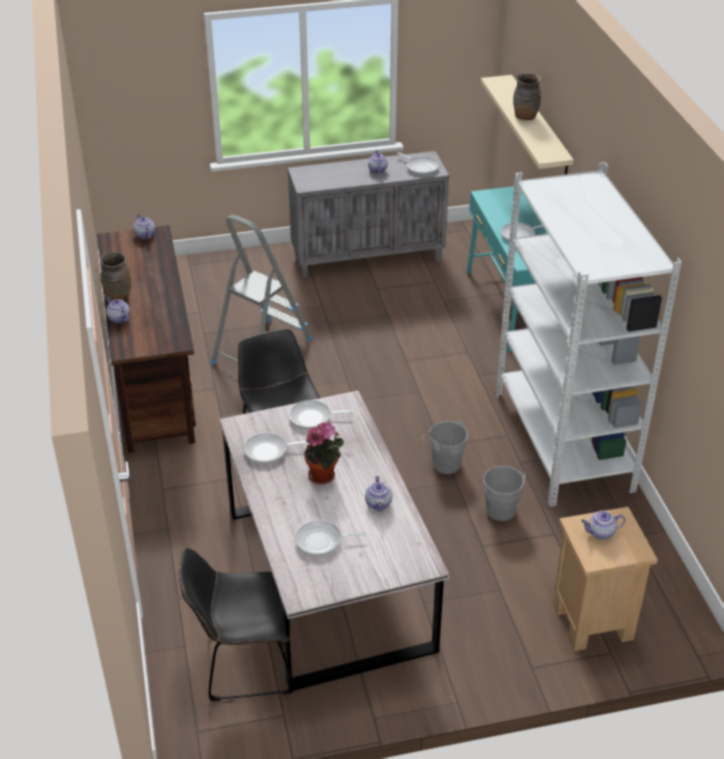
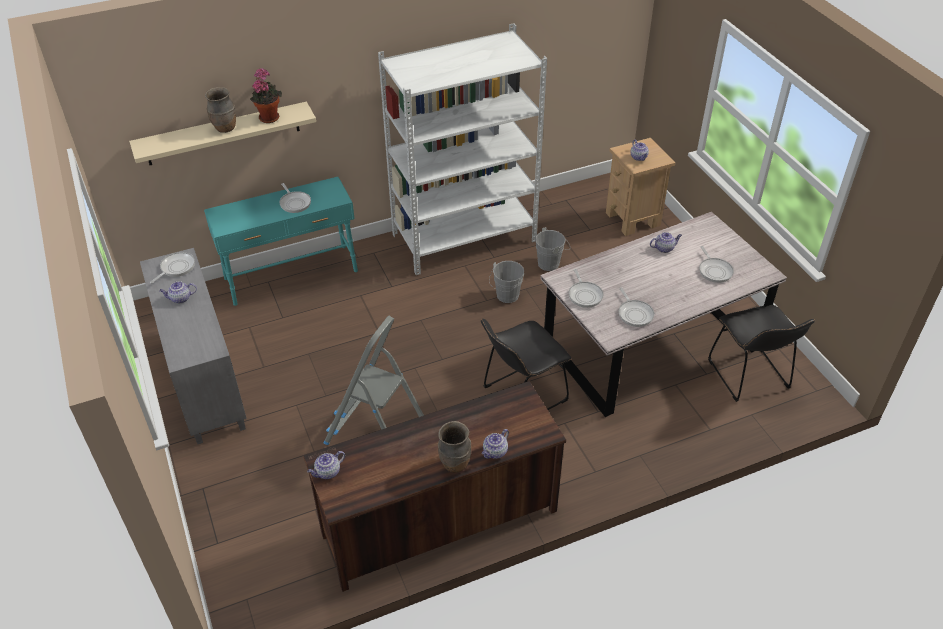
camera: 100 degrees left, 5 degrees up
(324, 475) = (648, 279): potted plant -> potted plant (269, 117)

